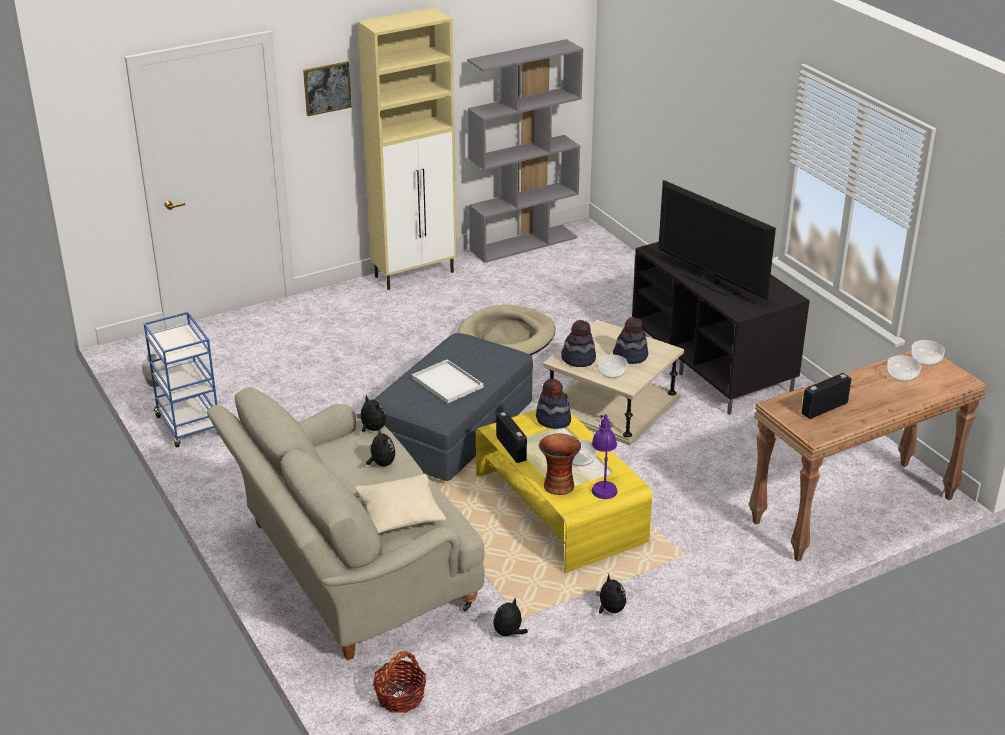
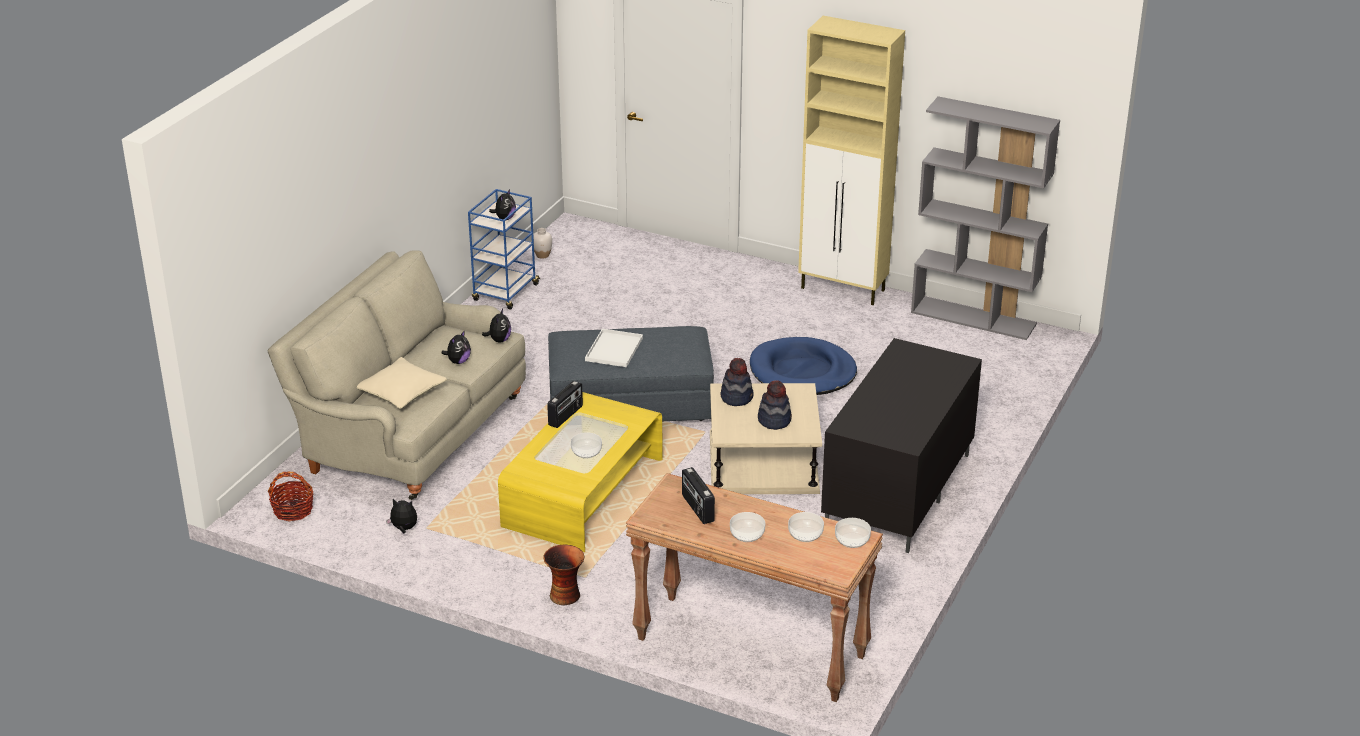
camera: 55 degrees right, 0 degrees up
(327, 88) = (789, 68): picture -> none
(506, 337) = (802, 372): beige dog bed -> blue dog bed
(553, 420) = (628, 419): hat -> none
(558, 485) = (540, 455): vase -> vase (565, 595)
(603, 484) = (564, 474): purple table lamp -> none
(610, 610) = (477, 565): plush toy -> plush toy (504, 218)
(612, 373) = (735, 421): bowl -> bowl (747, 535)
(712, 281) = (883, 395): television -> none
(824, 408) = (697, 508): radio -> radio turned 135 degrees counterclockwise

